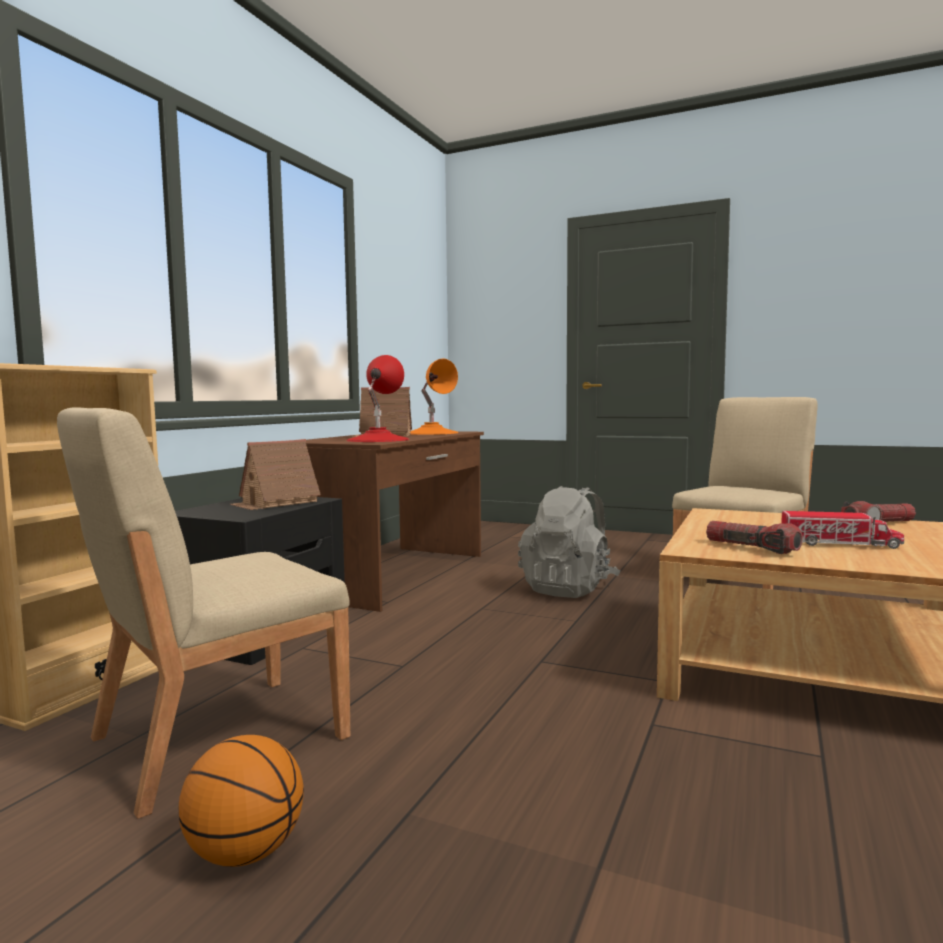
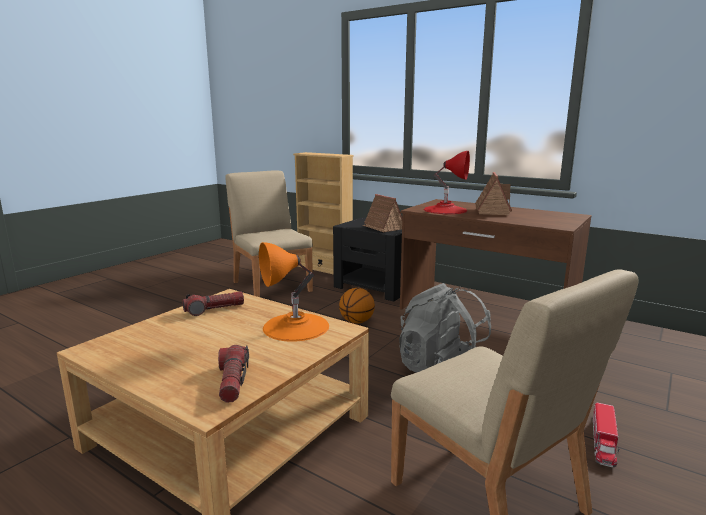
camera: 100 degrees right, 10 degrees up
(245, 853) = (205, 292): basketball -> basketball (356, 322)
(432, 433) = (538, 219): orange table lamp -> orange table lamp (296, 327)
(838, 544) = (193, 336): toy truck -> toy truck (603, 443)

